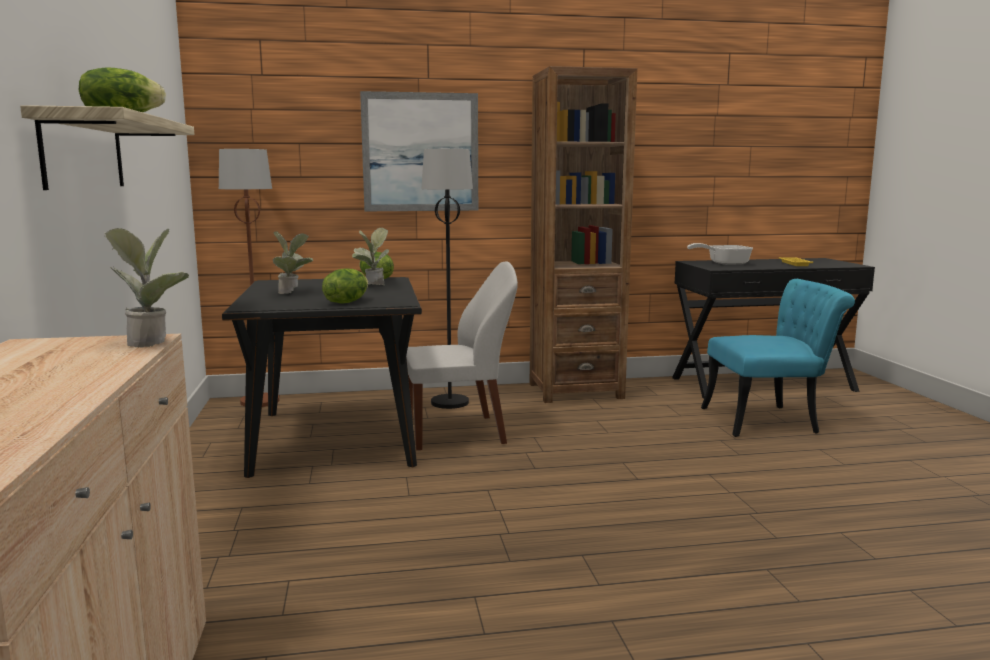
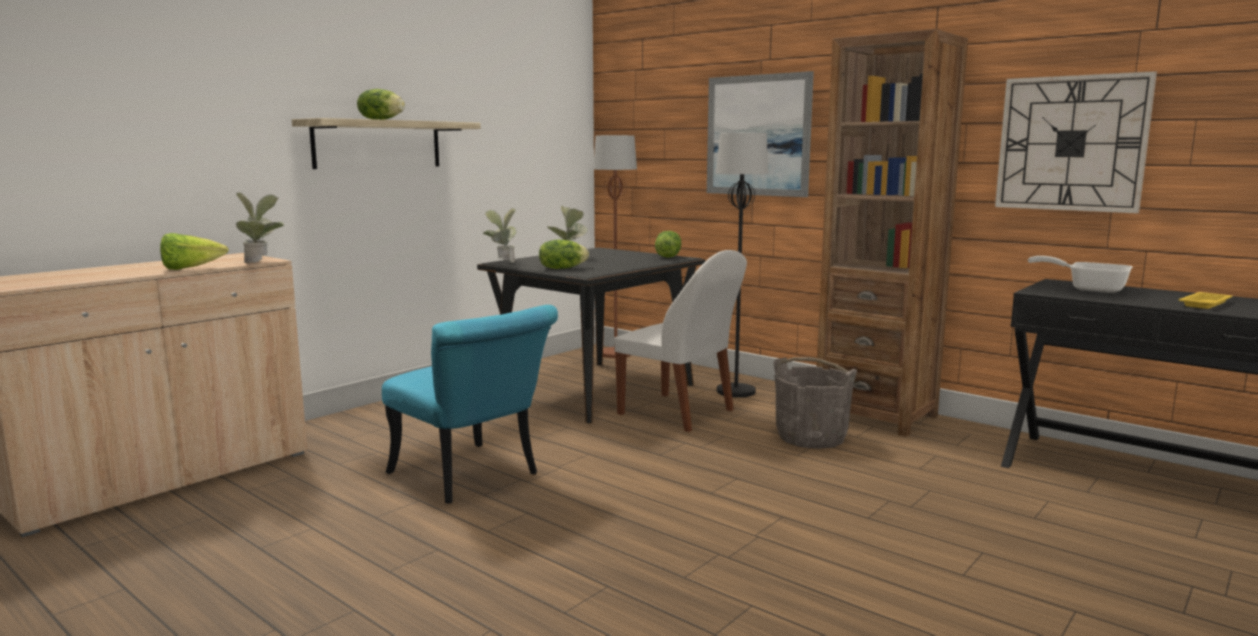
camera: 50 degrees right, 0 degrees up
(111, 370) = (190, 269): none -> lettuce
(372, 286) = (636, 261): potted plant -> potted plant (502, 262)
(583, 418) = (811, 437): none -> grey bucket
(683, 162) = (1071, 143): none -> wall clock
(770, 420) = (1017, 509): turquoise chair -> turquoise chair (473, 477)

